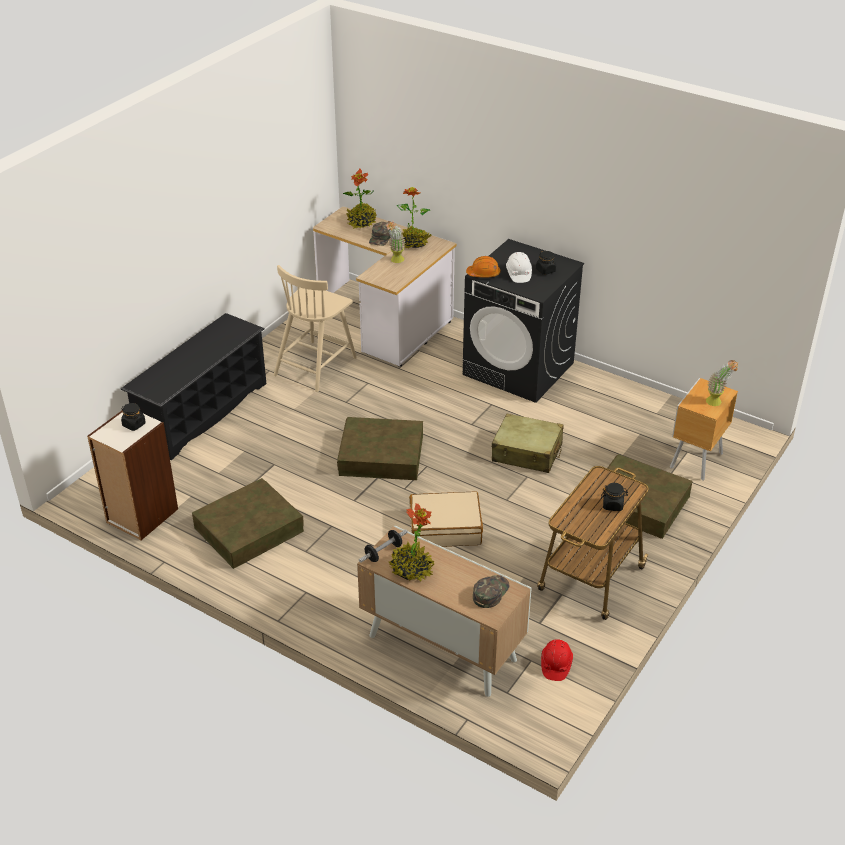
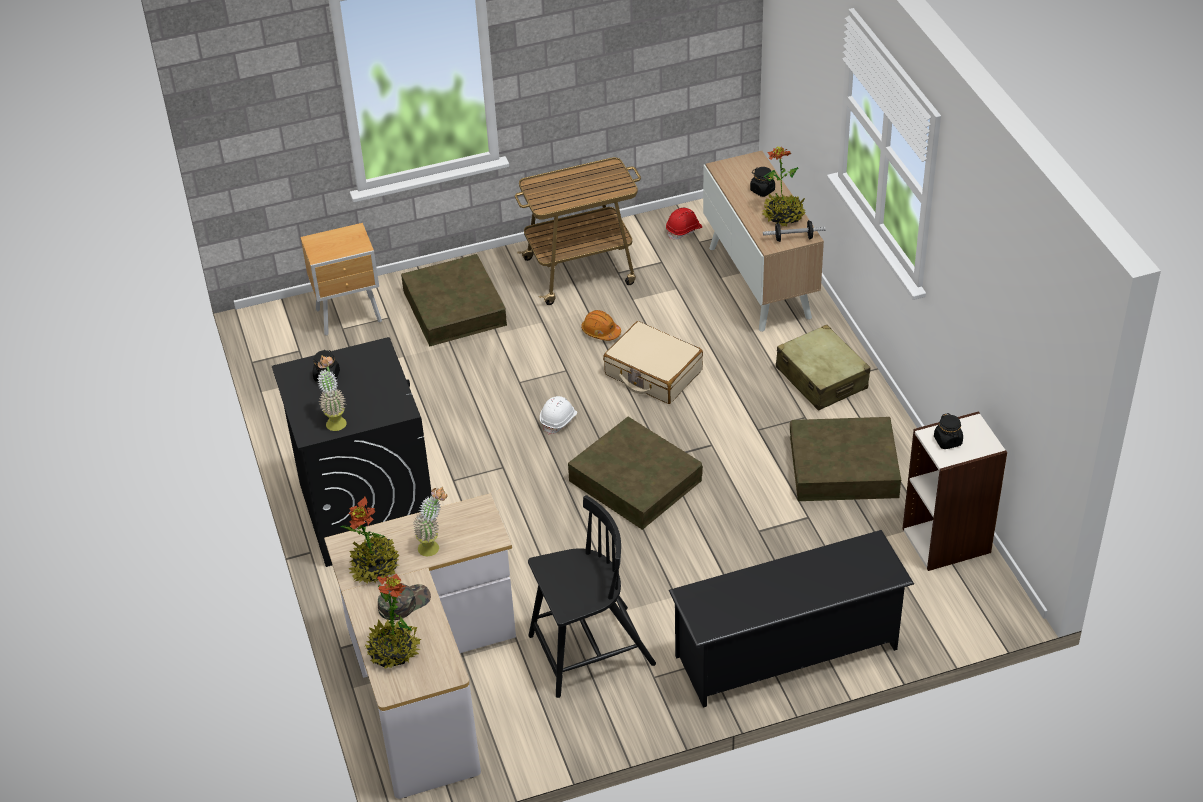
camera: 140 degrees left, 5 degrees up
(316, 365) = (589, 651): beige chair -> black chair
(483, 274) = (398, 407): orange hard hat -> orange hard hat (600, 331)
(490, 592) = (739, 174): green cap -> none
(518, 274) = (361, 387): white hard hat -> white hard hat (559, 420)
(527, 453) = (488, 406): beige suitcase -> beige suitcase (821, 378)
(613, 505) = (567, 181): black jar -> black jar (762, 190)
(717, 403) = (336, 235): potted plant -> potted plant (335, 420)

